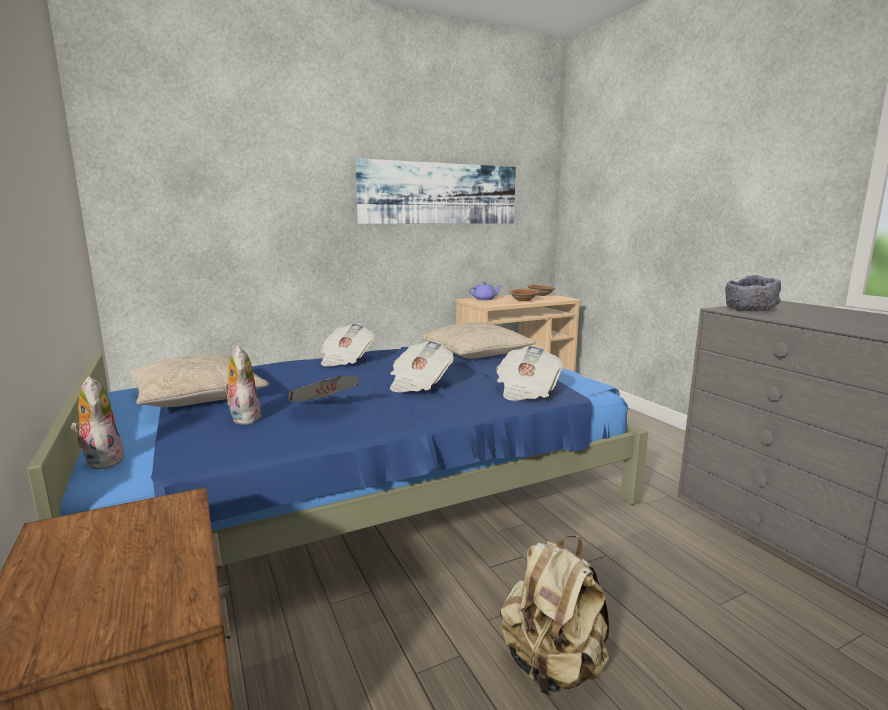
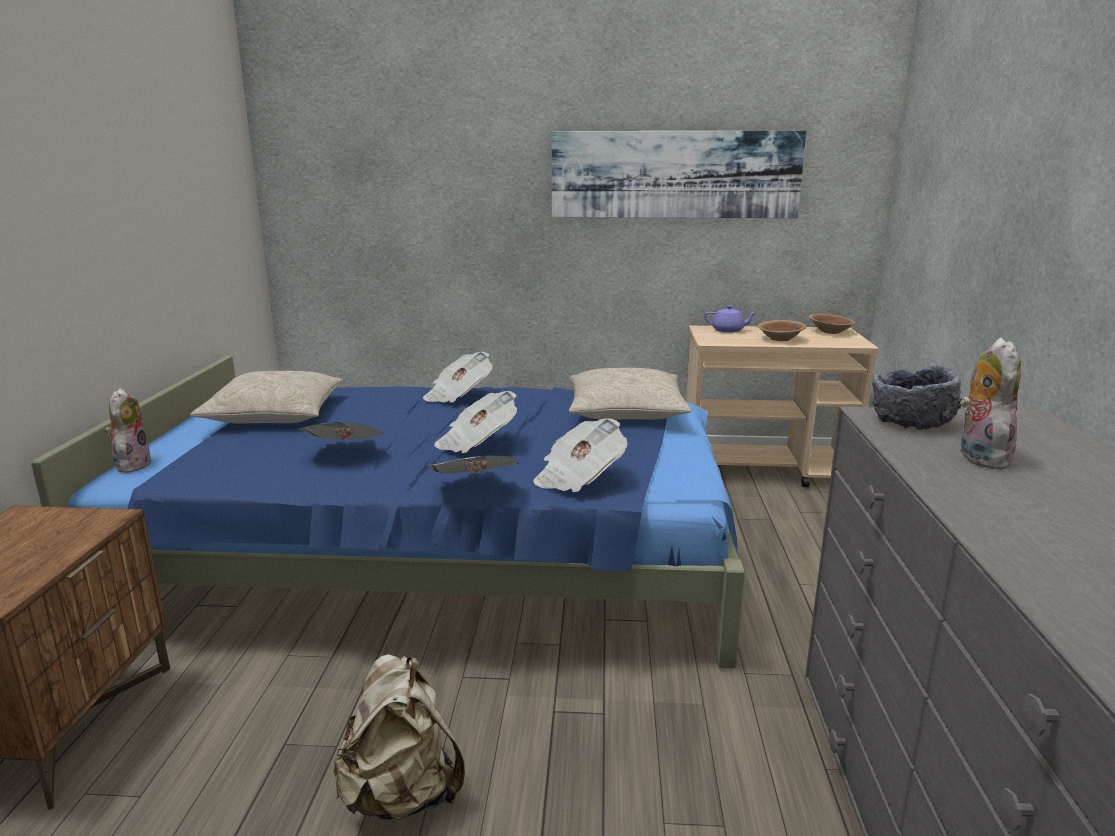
camera: 30 degrees right, 5 degrees up
(243, 418) = (270, 447): plush toy -> plush toy (978, 457)
(473, 409) = (475, 488): none -> newspaper

